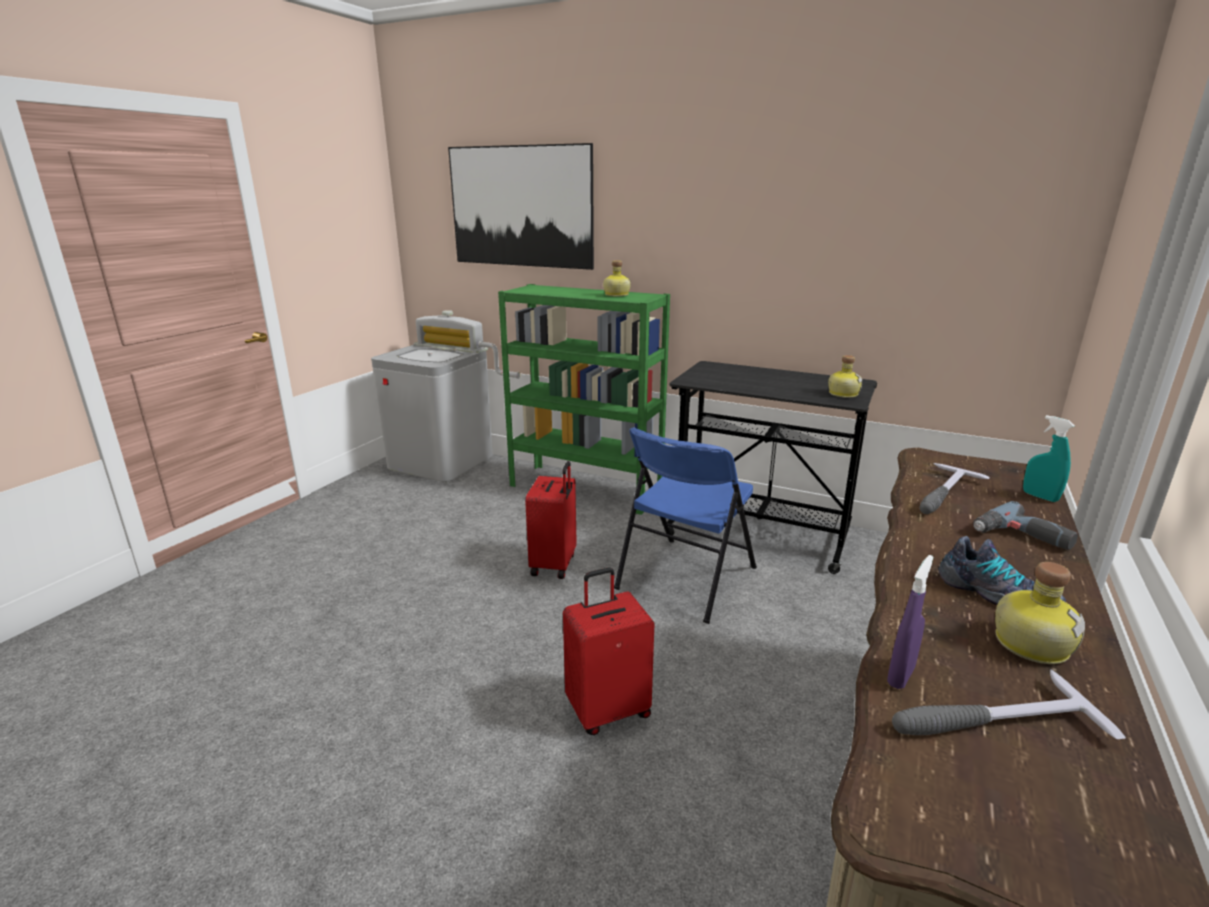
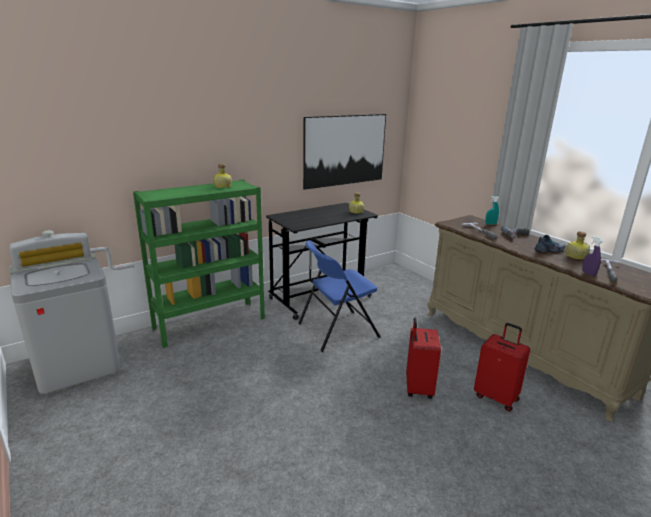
camera: 60 degrees left, 0 degrees up
(520, 207) = (112, 132): picture -> picture (345, 150)
(555, 565) = (283, 363): red suitcase -> red suitcase (496, 397)
(686, 578) = (338, 330): blue chair -> blue chair turned 90 degrees clockwise

